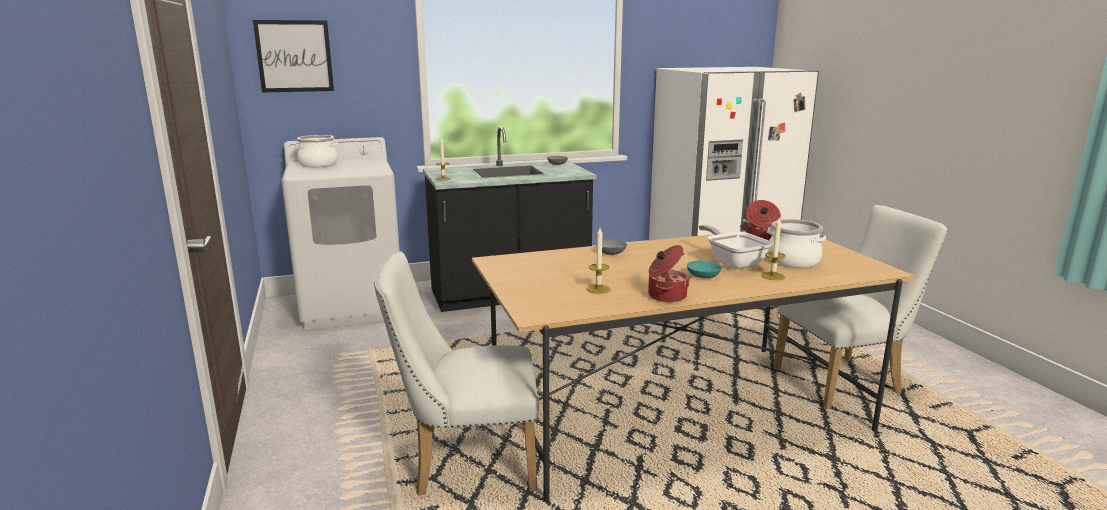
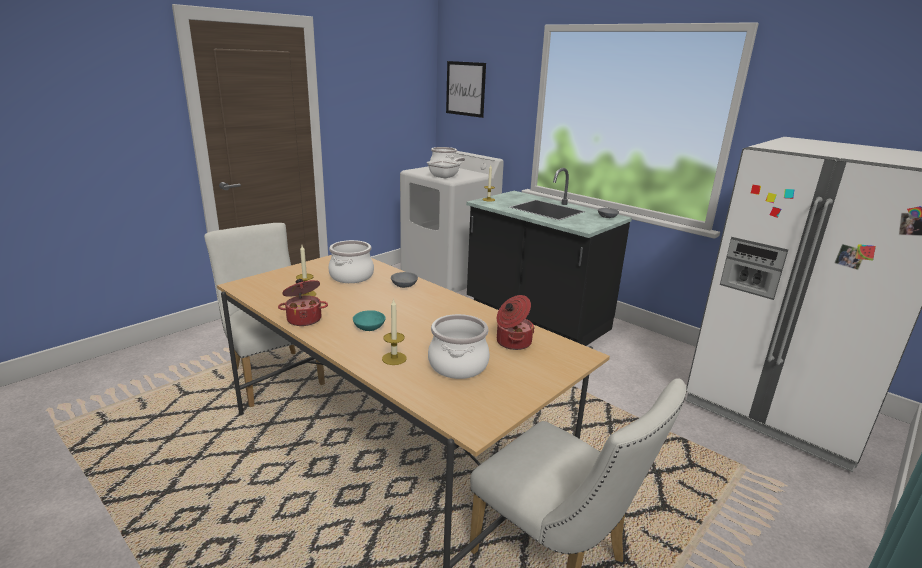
camera: 60 degrees right, 5 degrees up
(564, 266) = (352, 276): none -> cooking pot
(733, 262) = (423, 335): frying pan -> frying pan (446, 176)

